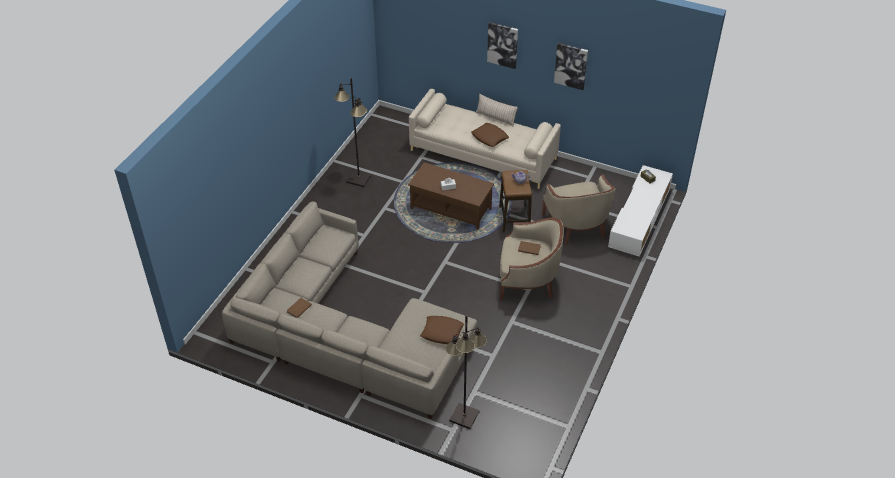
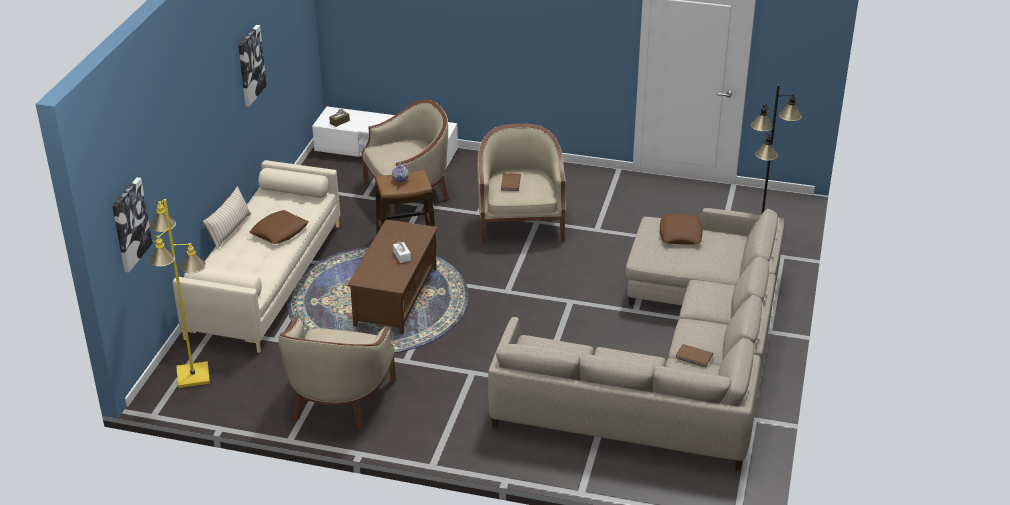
camera: 100 degrees left, 10 degrees down
(358, 179) = (338, 398): black floor lamp -> beige armchair
(397, 126) = (193, 375): none -> yellow floor lamp
(502, 44) = (205, 111): picture -> picture (130, 224)

